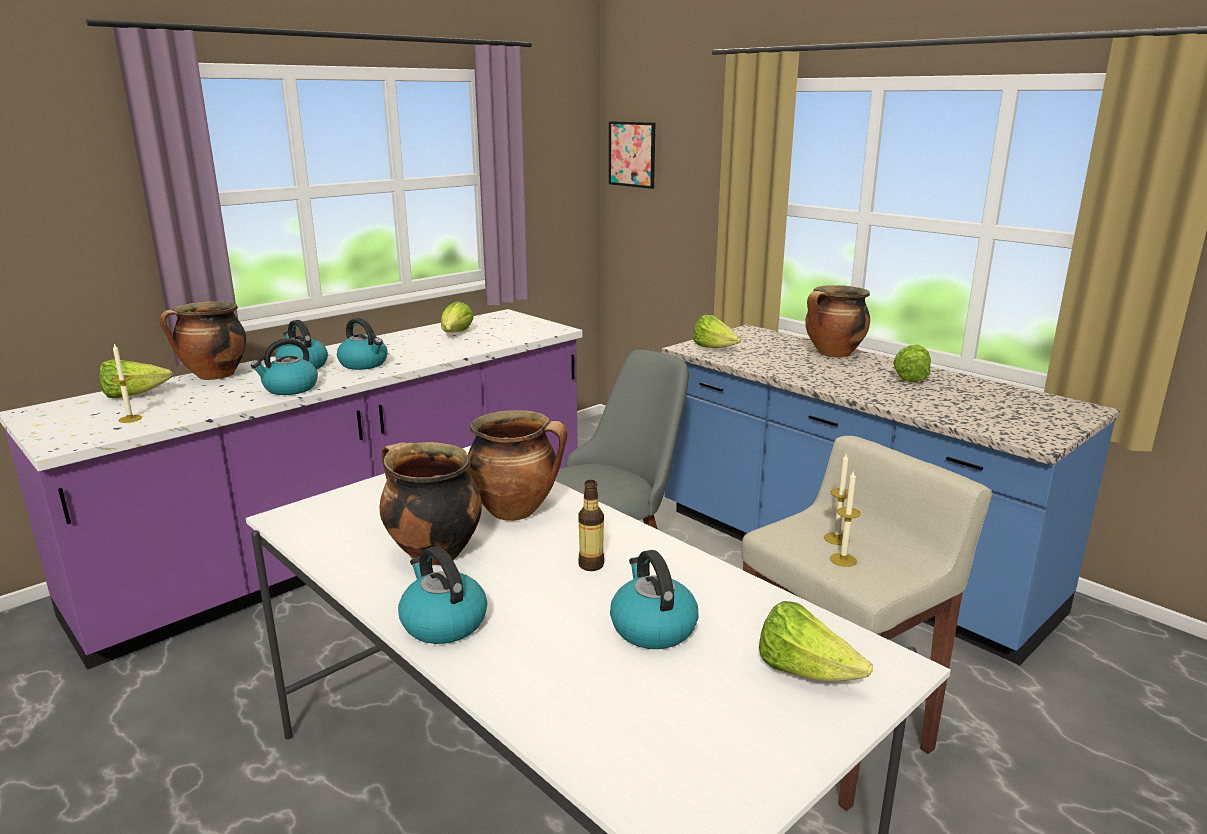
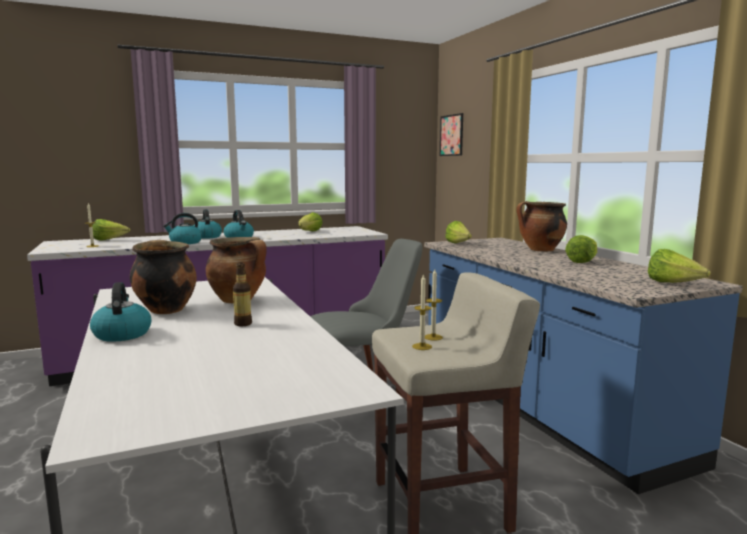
camera: 20 degrees right, 10 degrees down
(214, 376) = (158, 237): cooking pot -> none
(652, 627) = (233, 351): kettle -> none
(805, 672) = (295, 383): lettuce -> lettuce (673, 284)

